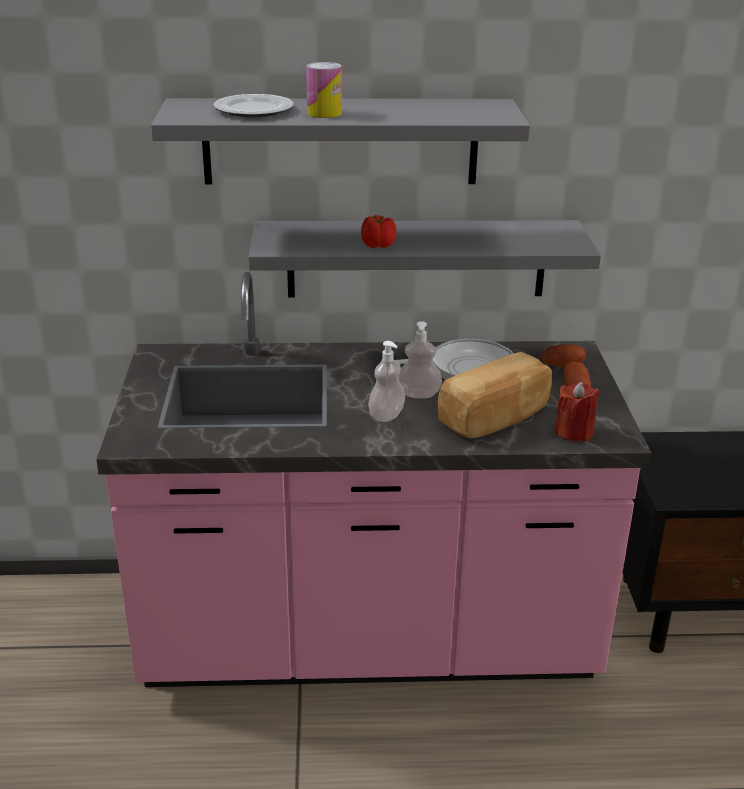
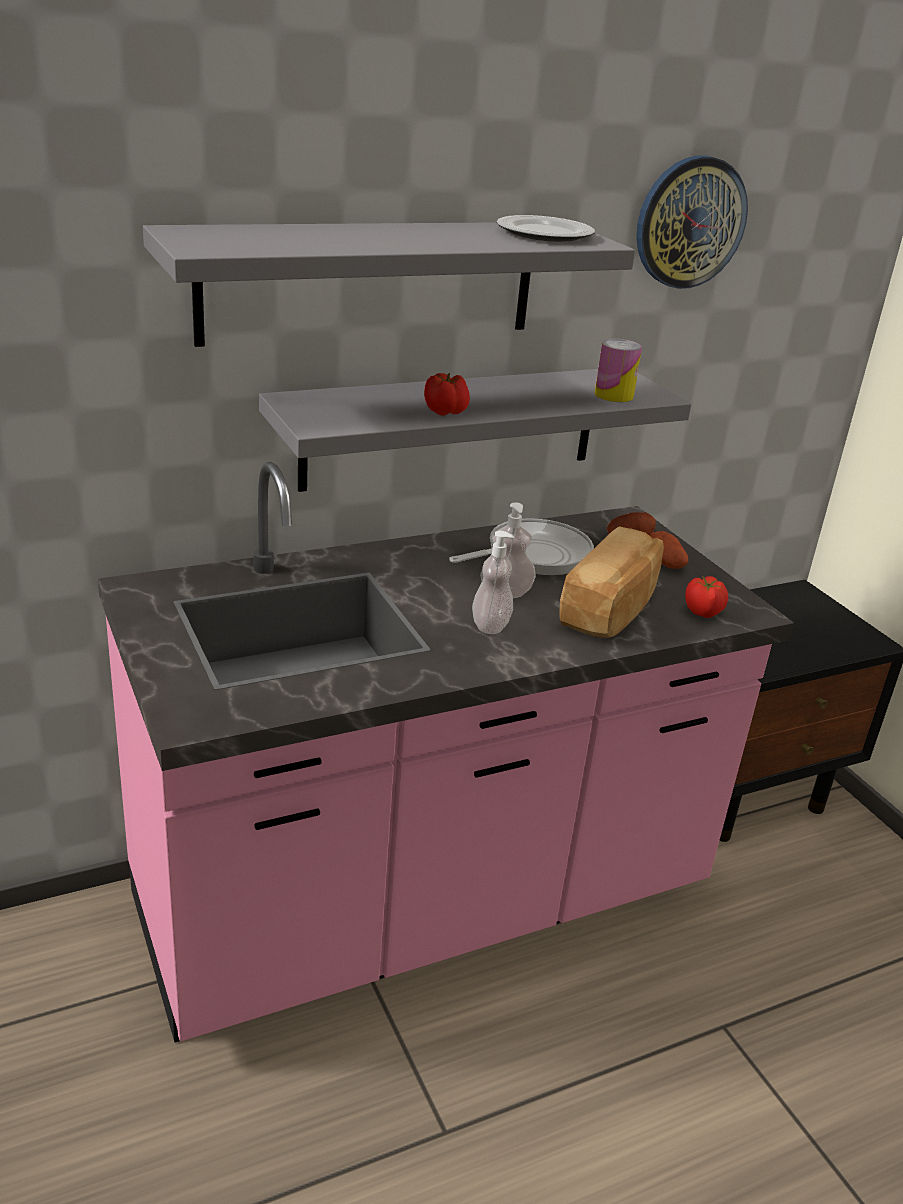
camera: 25 degrees left, 0 degrees up
(254, 110) = (290, 238): plate -> plate (545, 234)
(324, 113) = (384, 240): can -> can (613, 395)
(574, 432) = (703, 612): red candle -> tomato
(633, 100) = (689, 222): none -> wall clock

